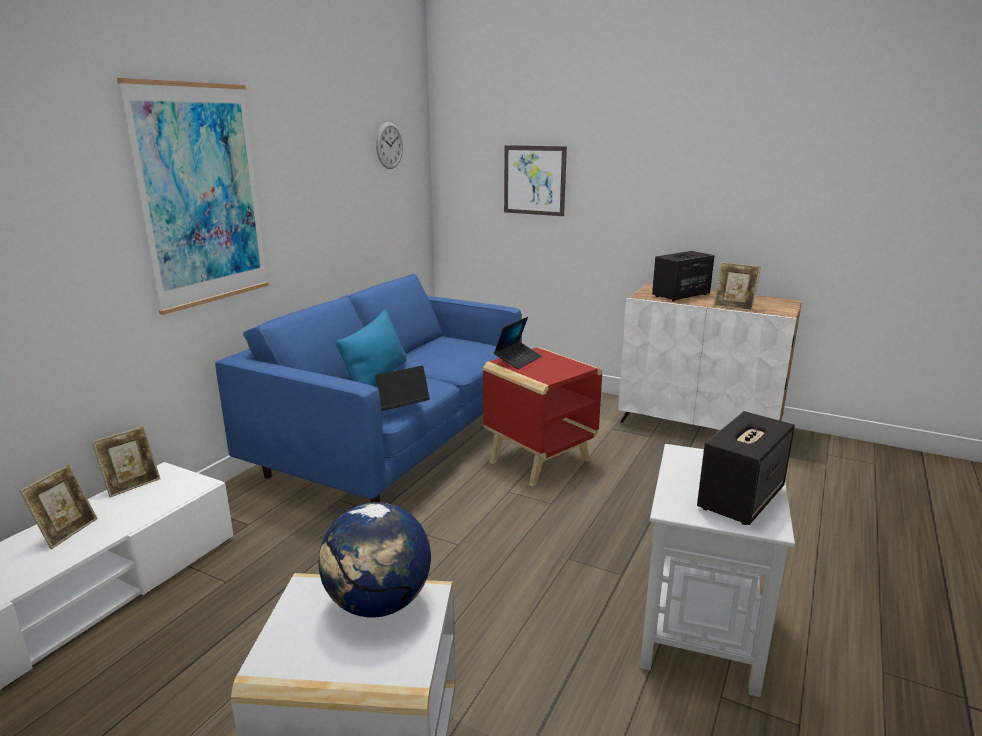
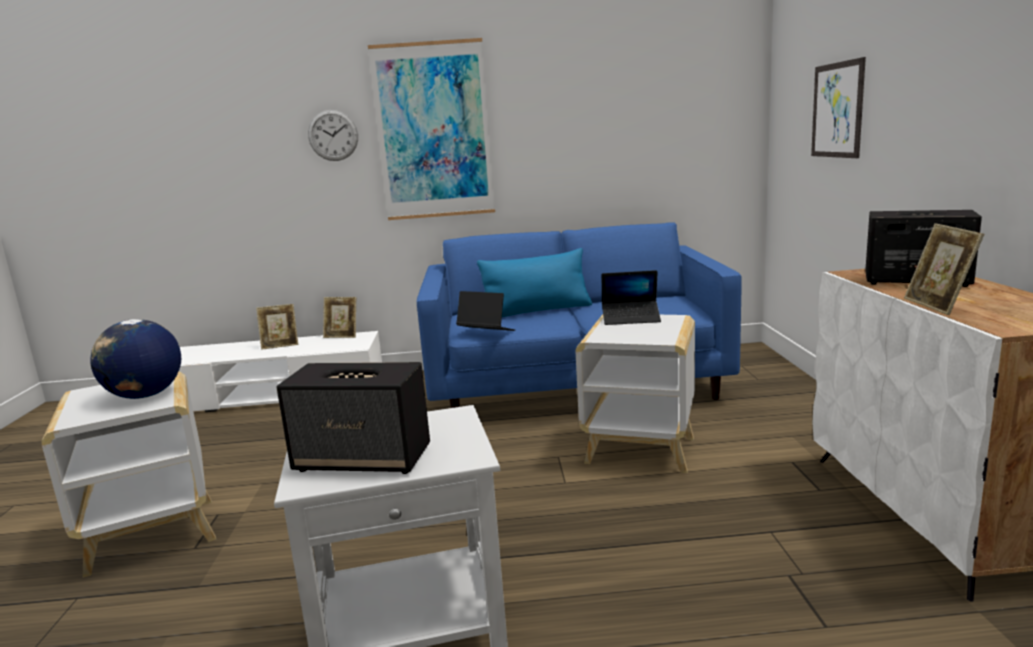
camera: 60 degrees right, 5 degrees down
(389, 145) = (686, 82): wall clock -> wall clock (333, 135)
(540, 460) = (642, 450): red side table -> white side table

